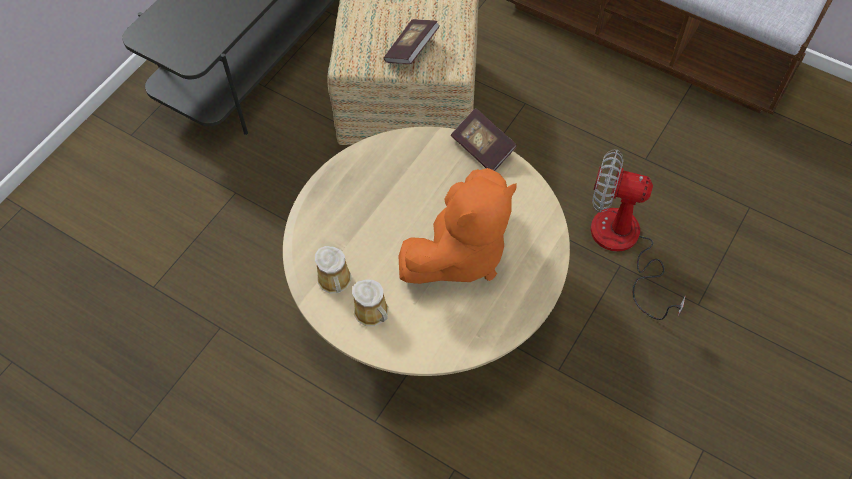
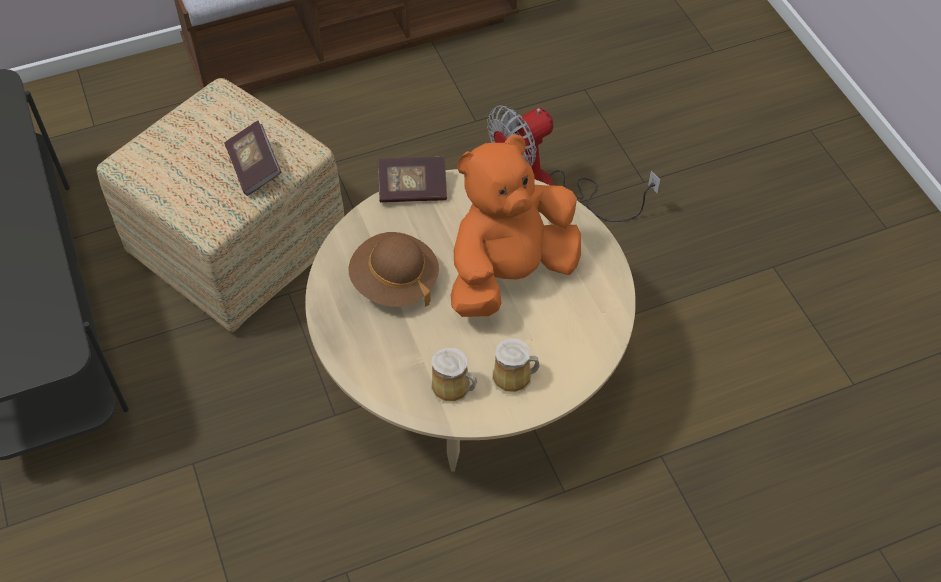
camera: 55 degrees left, 5 degrees down
(394, 190) = (394, 282): none -> brown hat
(460, 253) = (509, 274): orange plush toy -> orange plush toy turned 120 degrees counterclockwise

